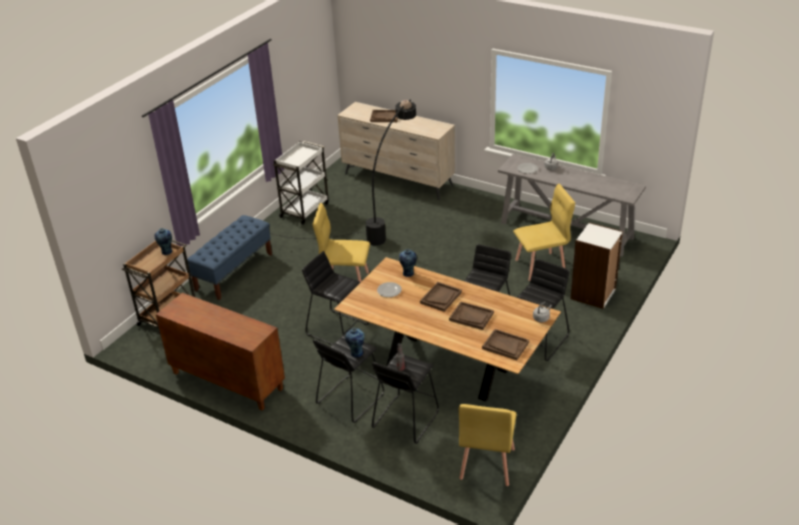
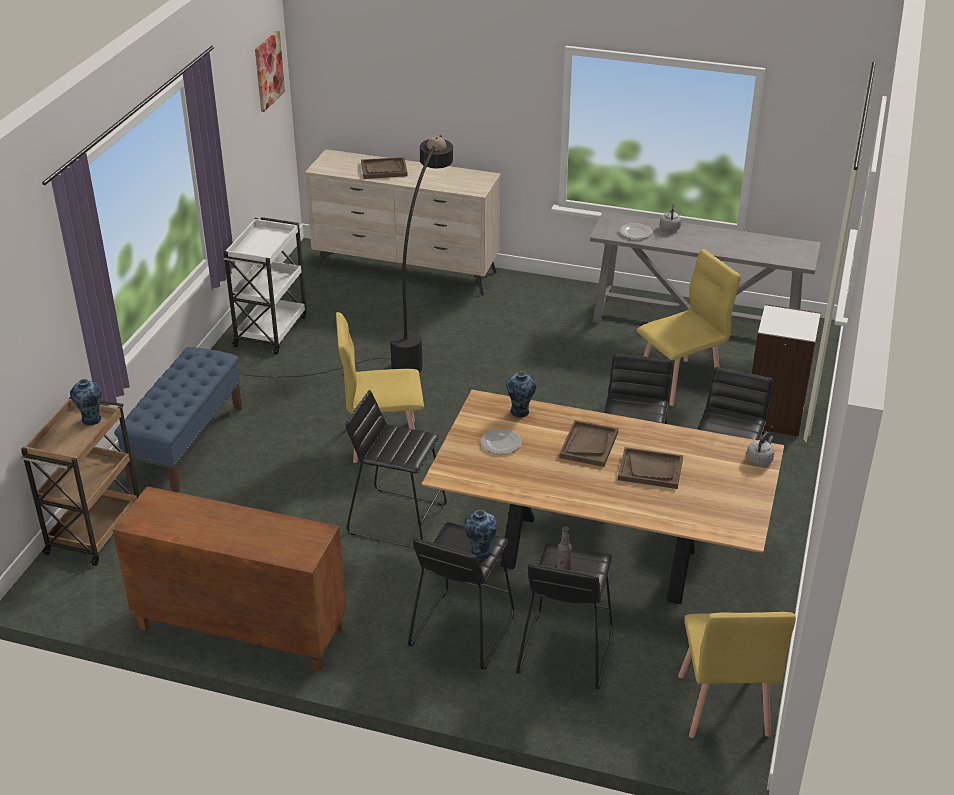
camera: 15 degrees left, 0 degrees up
(318, 52) = (268, 71): none -> picture
(505, 345) = (723, 509): brown tray -> none

